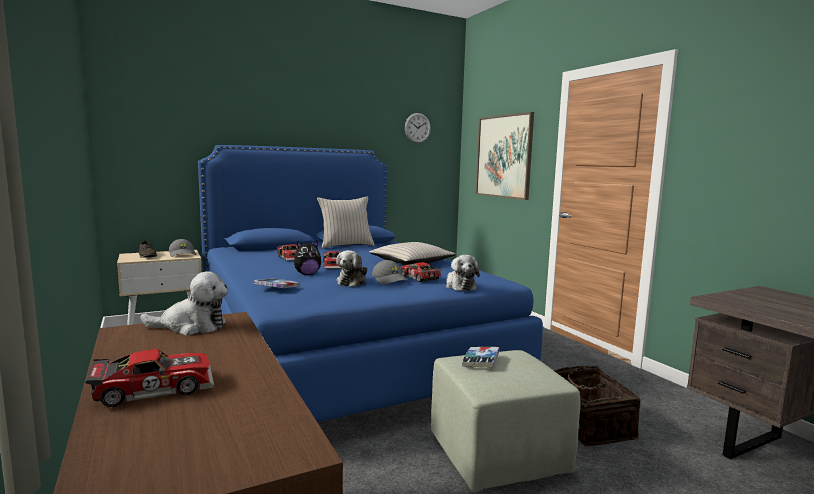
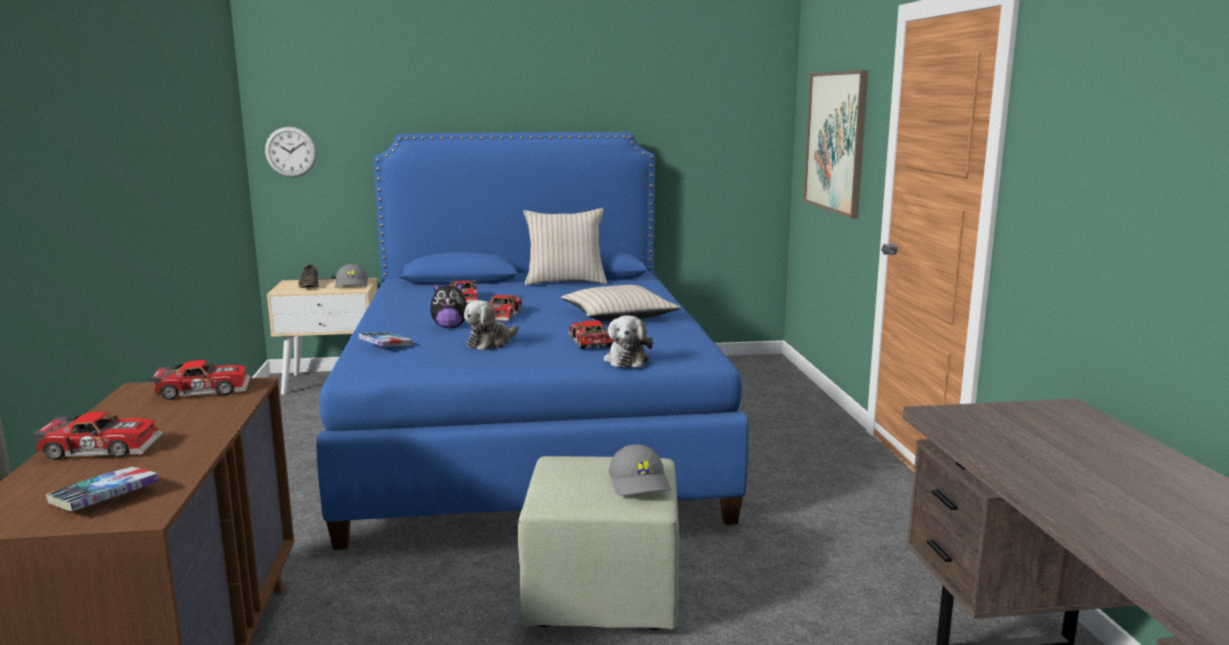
camera: 20 degrees right, 5 degrees up
(191, 326) = (203, 389): plush toy -> toy car
(391, 280) = (545, 344): grey cap -> grey cap (640, 483)
(417, 128) = (713, 91): wall clock -> wall clock (291, 152)
(480, 361) = (583, 466): book -> book (105, 497)
(588, 425) = (772, 579): basket -> none

